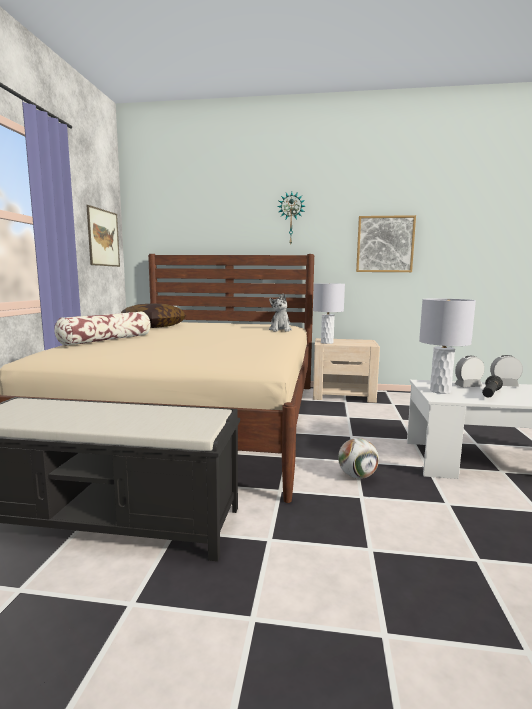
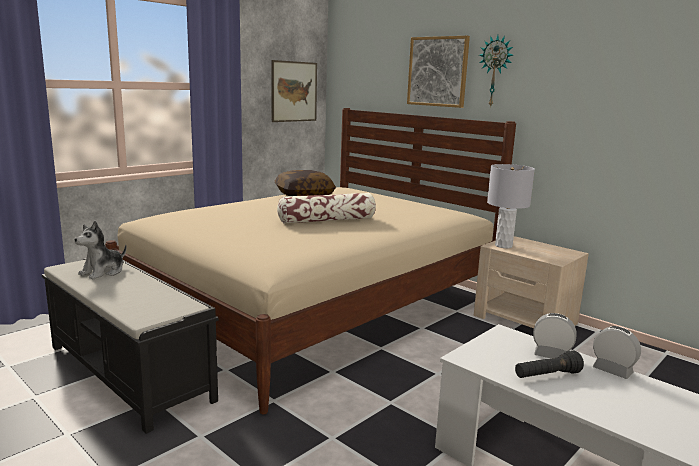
camera: 35 degrees right, 5 degrees up
(107, 340) = (219, 210): pillow -> pillow (327, 220)
(280, 330) = (419, 222): plush toy -> plush toy (103, 272)
(357, 476) = (364, 417): football -> none
(385, 244) = (620, 114): picture -> picture (438, 71)
(440, 391) = (491, 350): grey table lamp -> none

